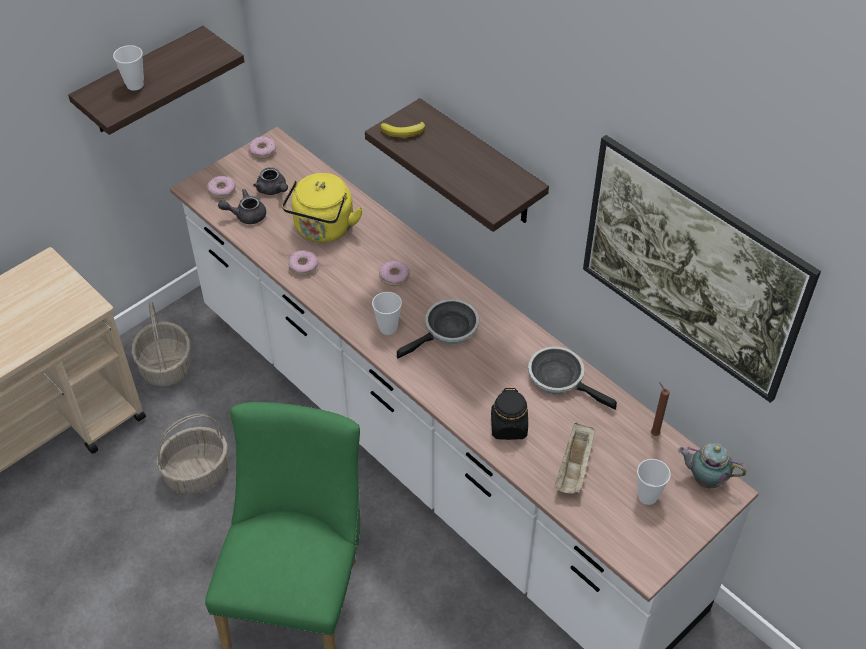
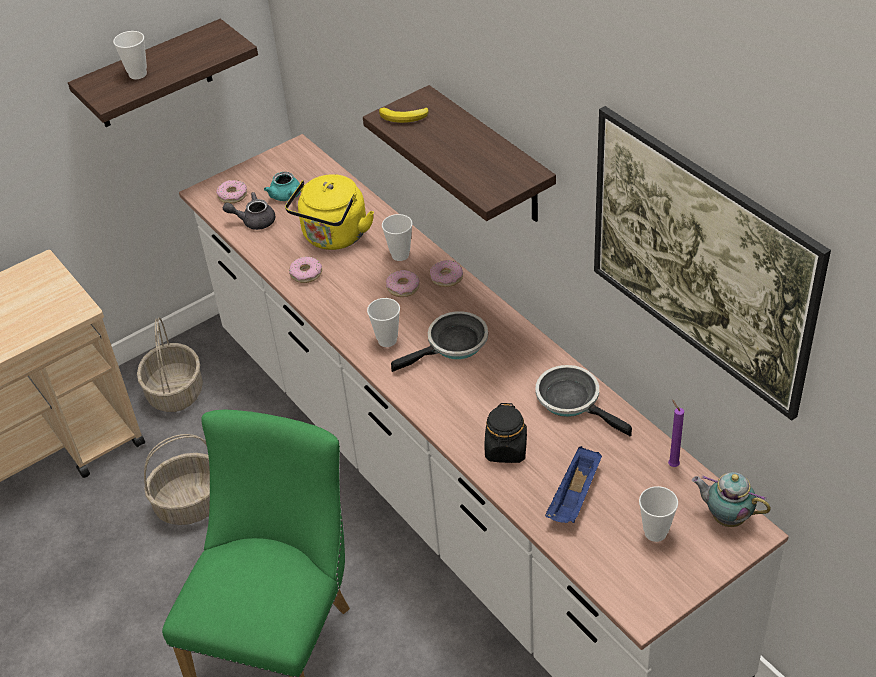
camera: 10 degrees right, 5 degrees down
(263, 151) = (283, 157): donut -> donut (446, 277)
(273, 190) = (287, 196): grey teapot -> turquoise teapot
(386, 245) = (400, 255): none -> cup
(574, 468) = (574, 497): beige tray -> blue tray
(653, 433) = (672, 464): brown candle -> purple candle

